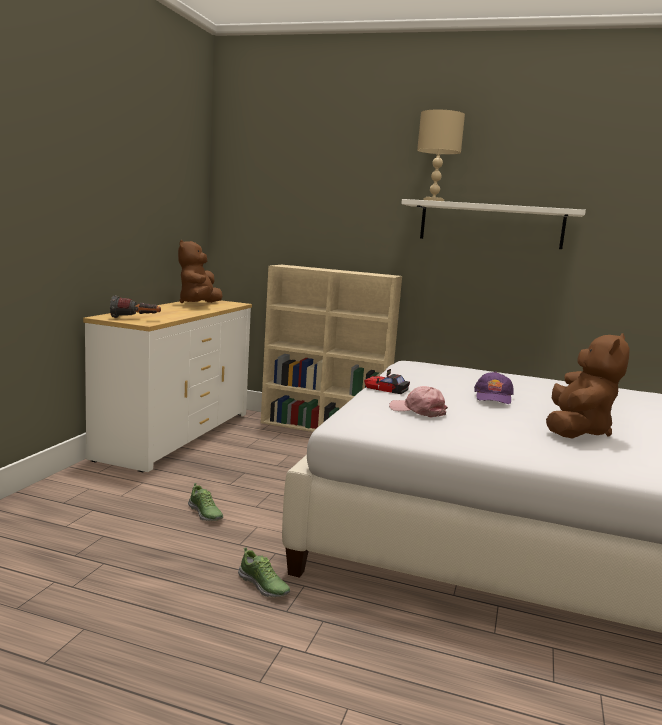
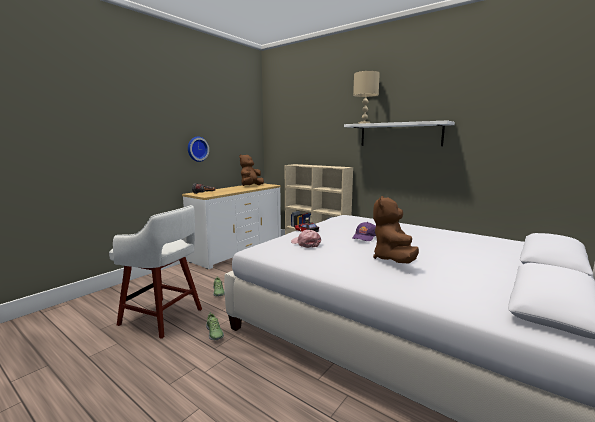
camera: 20 degrees right, 0 degrees up
(110, 224) = (197, 149): none -> wall clock
(136, 570) = (163, 317): none -> white stool
(577, 430) = (393, 259): brown plush toy -> brown plush toy turned 150 degrees clockwise

